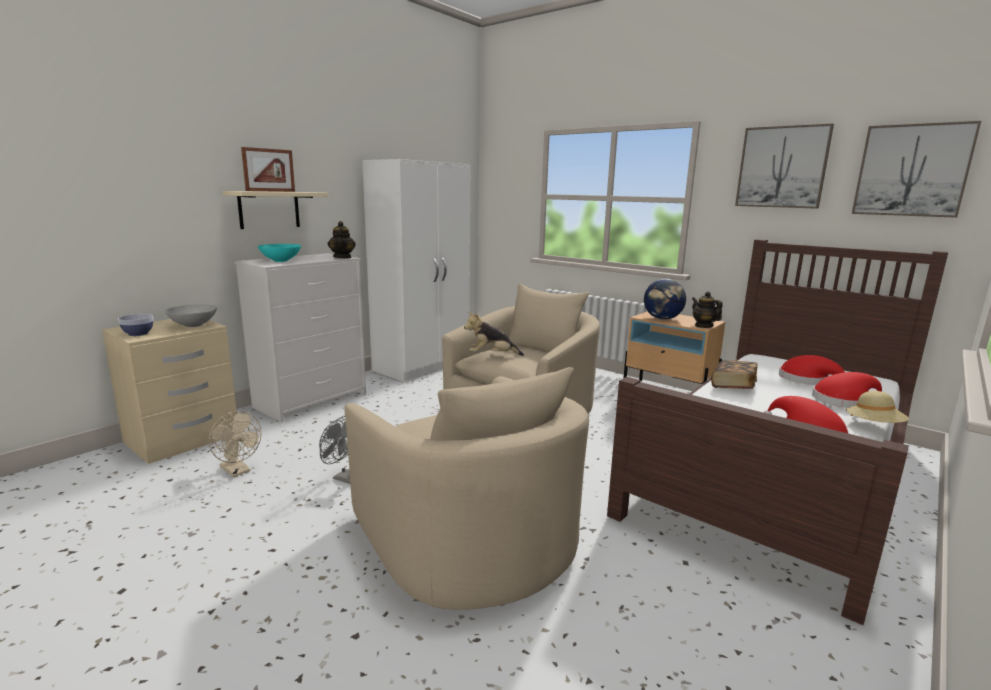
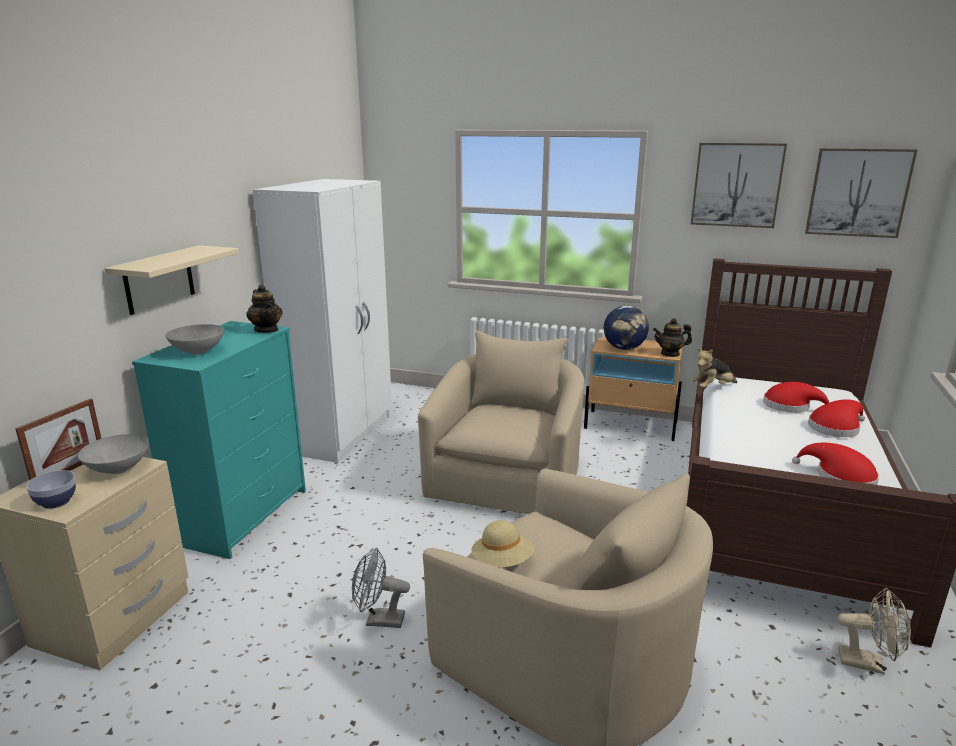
camera: 20 degrees left, 5 degrees up
(238, 471) = (236, 647): beige fan -> beige fan (868, 663)
(271, 191) = (169, 258): picture frame -> picture frame (70, 469)
(281, 261) = (198, 351): turquoise bowl -> grey bowl
(311, 400) = (242, 515): white dresser -> turquoise dresser
(492, 356) = (481, 429): plush toy -> plush toy (712, 388)
(703, 326) = (670, 354): teapot -> teapot turned 45 degrees counterclockwise
(733, 386) = (738, 427): book -> none
(874, 426) = (878, 454): beige hat -> beige hat (502, 562)

